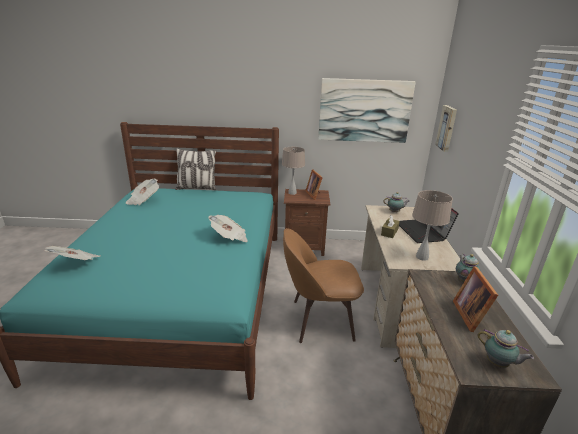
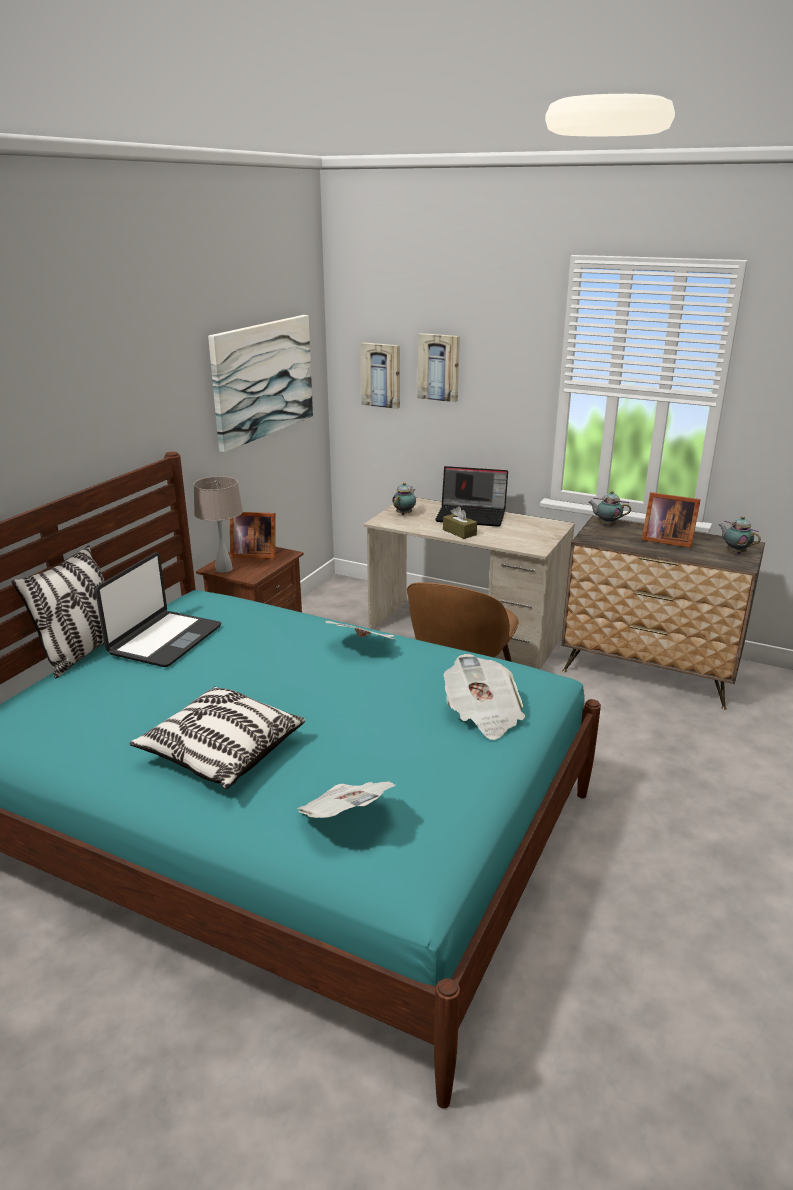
camera: 65 degrees left, 0 degrees up
(124, 227) = (221, 752): none -> pillow
(143, 200) = (85, 721): newspaper -> newspaper (483, 715)
(210, 196) = (164, 640): none -> laptop
(422, 257) = (532, 533): beige table lamp -> none
(465, 129) = (439, 367): none -> picture
(498, 364) = (734, 552): teapot -> teapot turned 105 degrees counterclockwise

